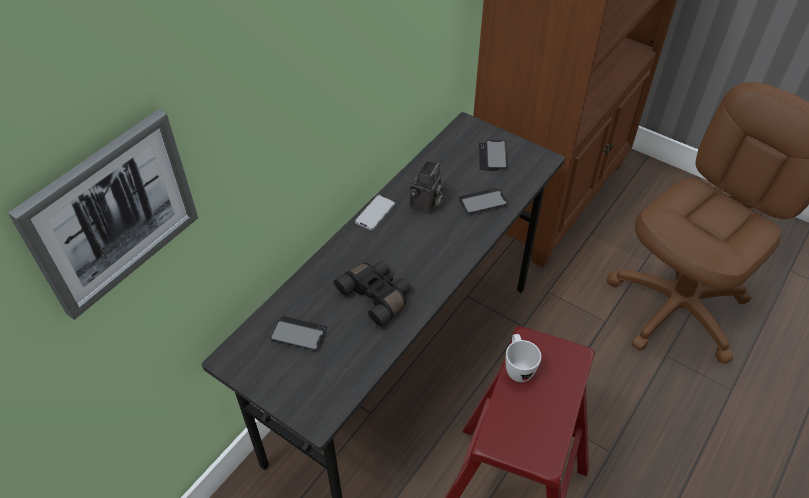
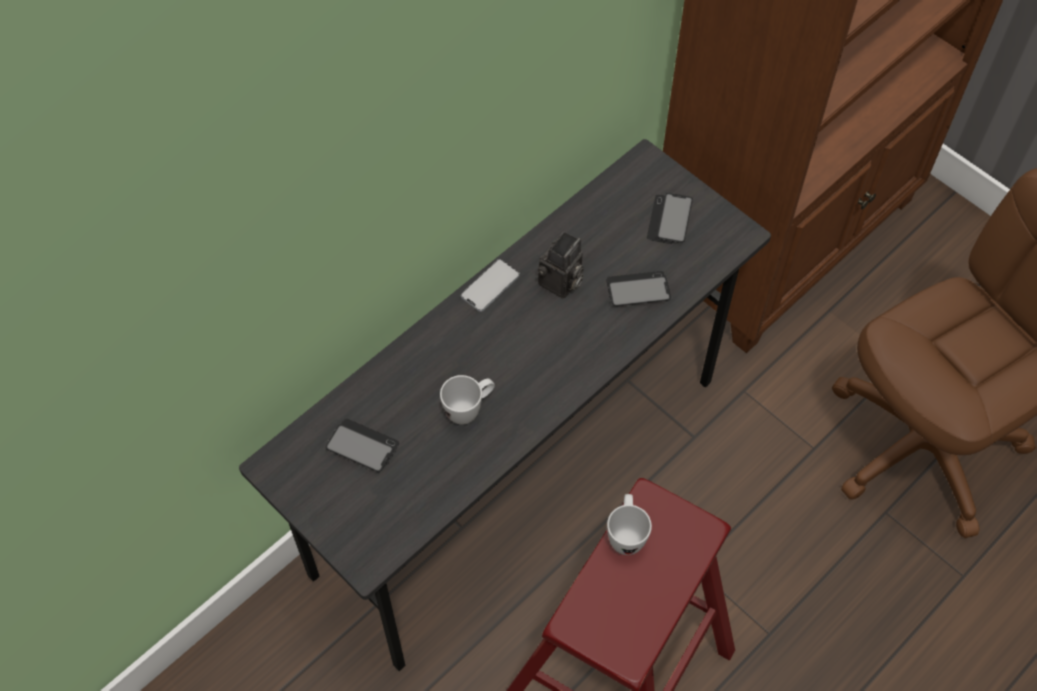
camera: 10 degrees right, 10 degrees up
(111, 213) = (144, 324): picture -> none
(377, 296) = (469, 409): black binoculars -> white mug

